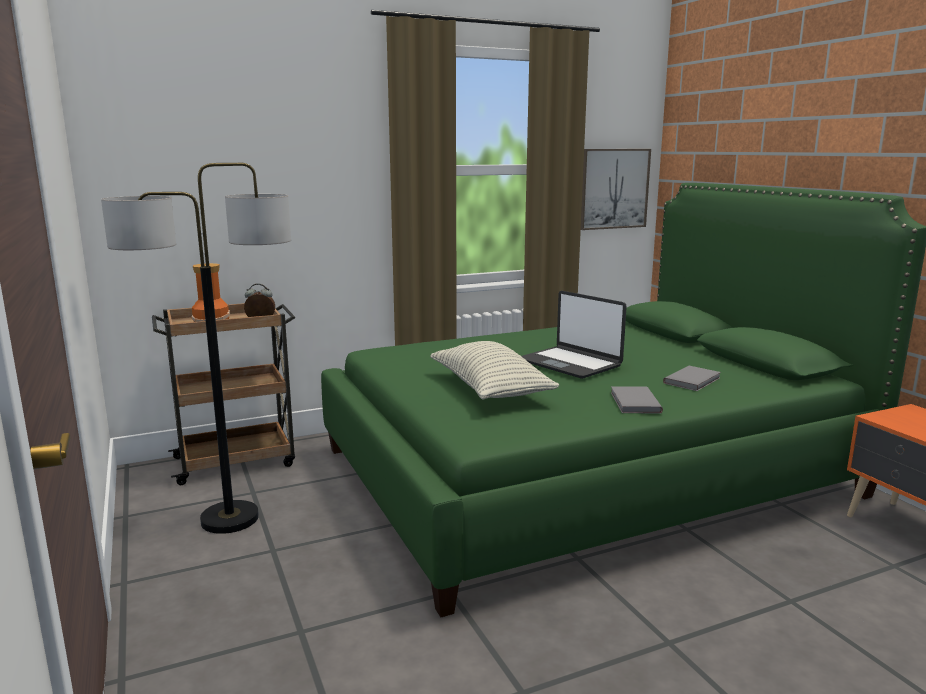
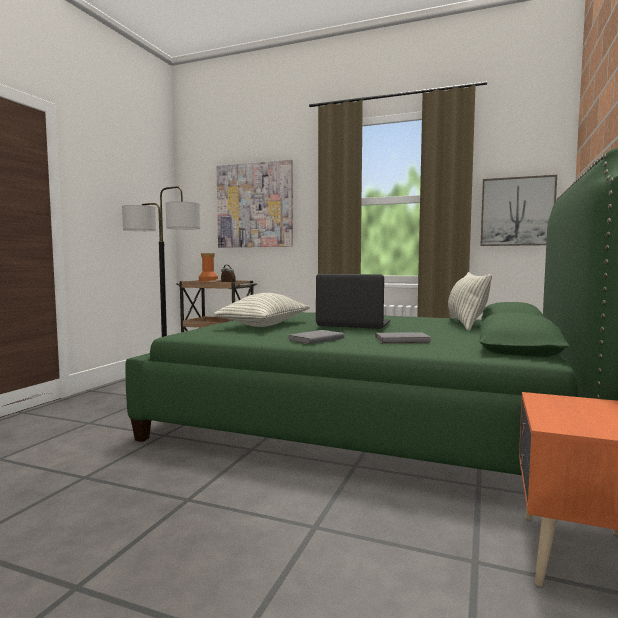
camera: 45 degrees right, 10 degrees down
(264, 170) = (255, 205): none -> picture
(570, 363) = (353, 324): laptop -> laptop turned 105 degrees clockwise
(635, 334) = (466, 324): none -> pillow

